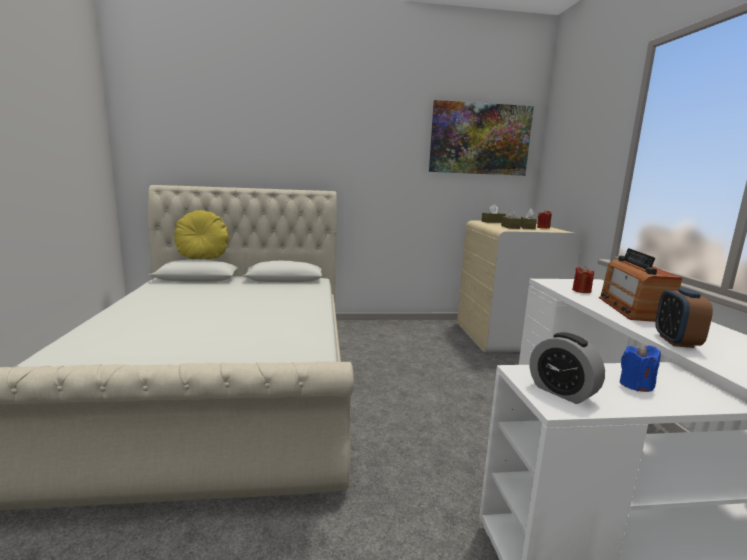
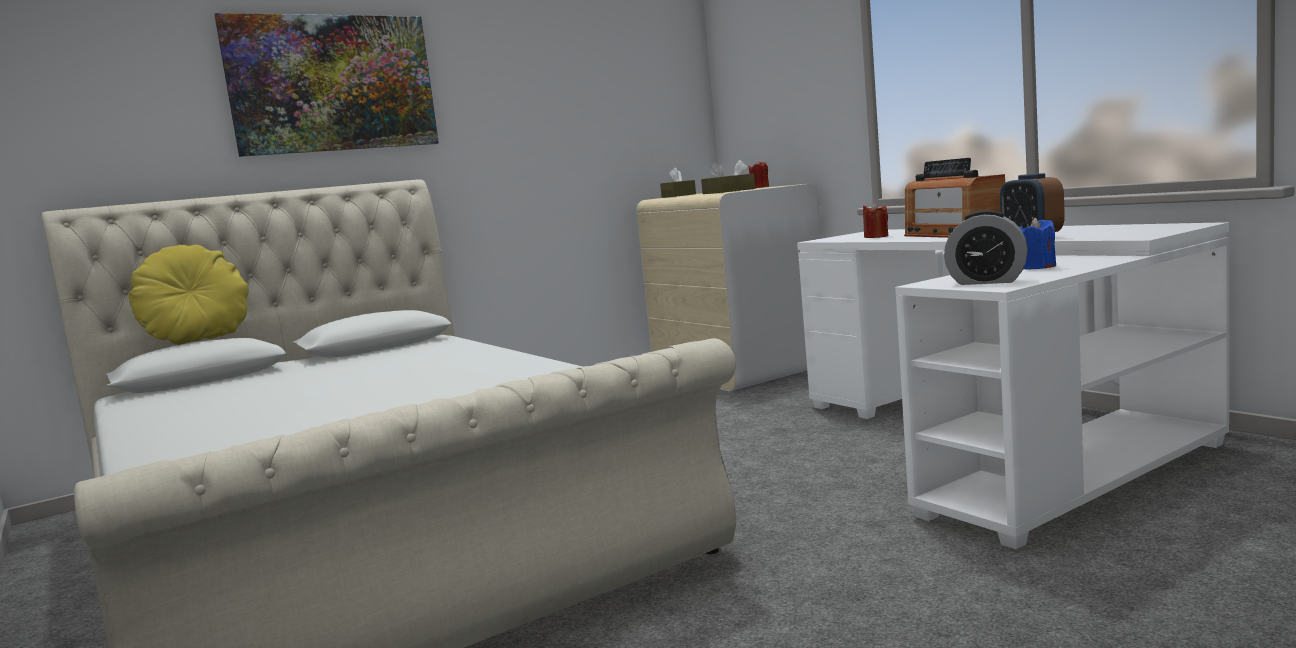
camera: 25 degrees left, 5 degrees down
(480, 139) = (626, 71): picture -> picture (333, 84)

